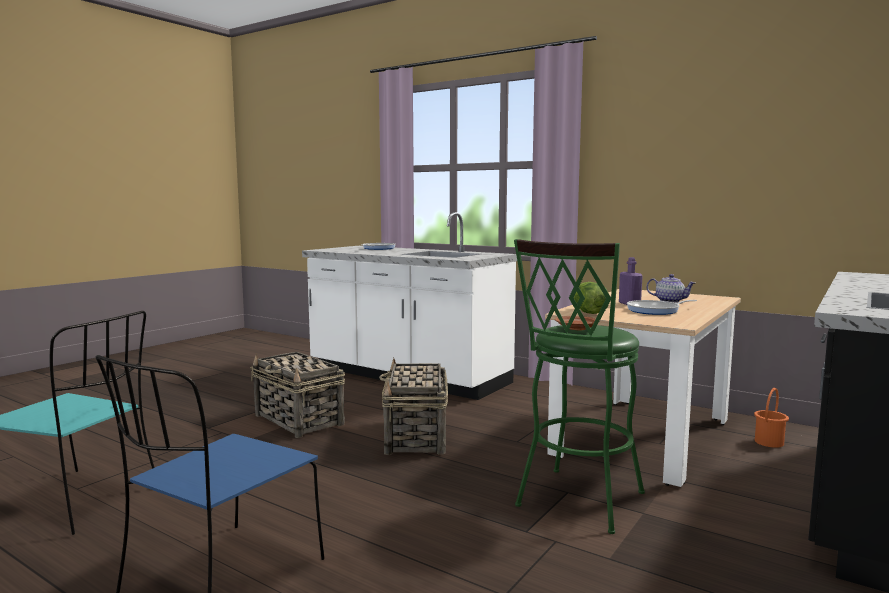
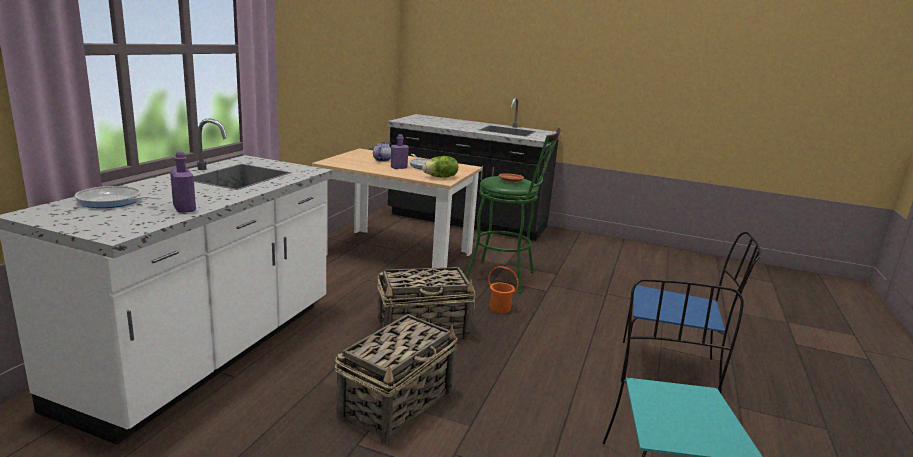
camera: 105 degrees left, 10 degrees up
(358, 252) = (184, 209): none -> purple bottle
(768, 442) = (394, 228): orange bucket -> orange bucket (500, 308)

